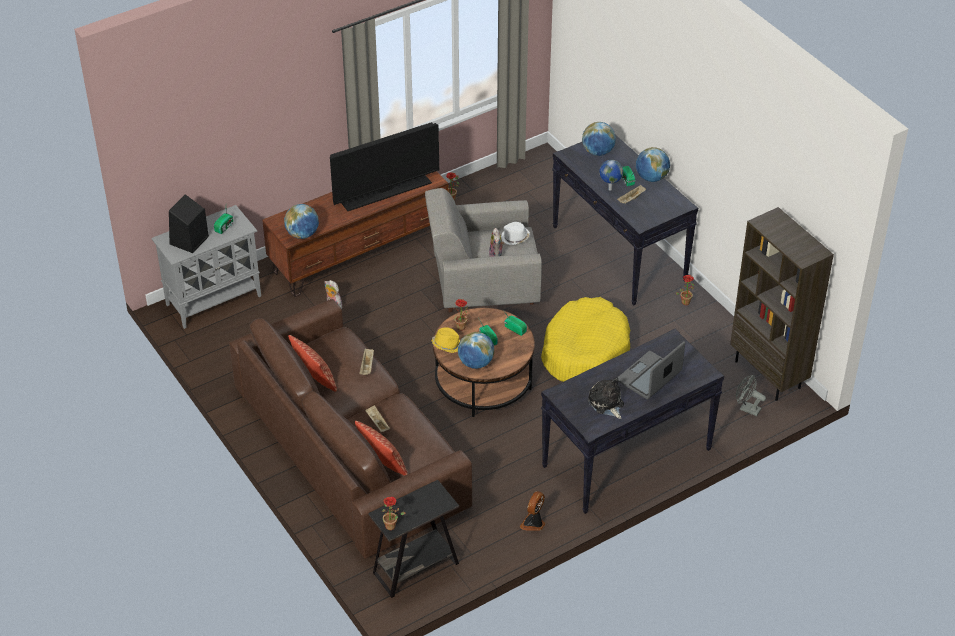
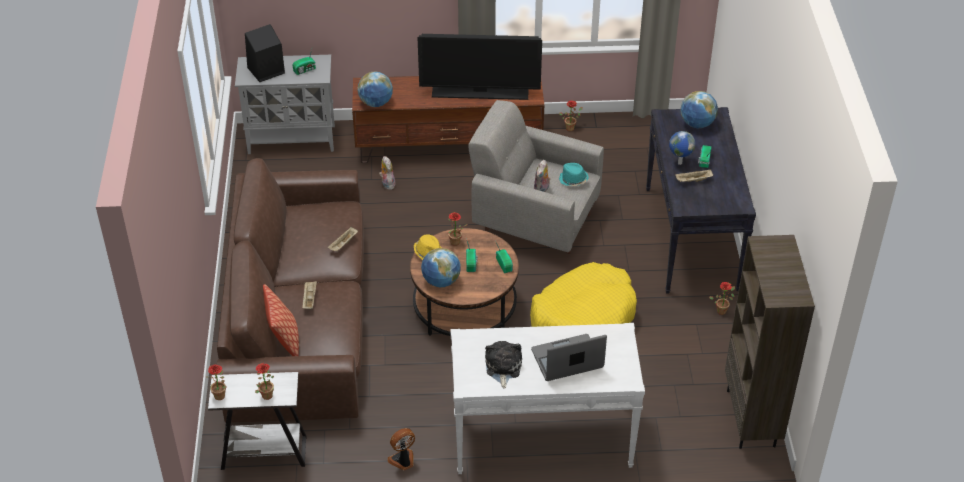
camera: 30 degrees right, 0 degrees up
(315, 380) = (291, 238): pillow -> none
(416, 568) = (264, 452): black side table -> white side table
(427, 508) = (265, 394): none -> potted plant
(515, 238) = (573, 180): white hat -> turquoise hat
(626, 458) = (541, 438): black console table -> white console table
(651, 178) = (731, 168): globe -> none
(746, 408) = (702, 443): grey fan -> none

